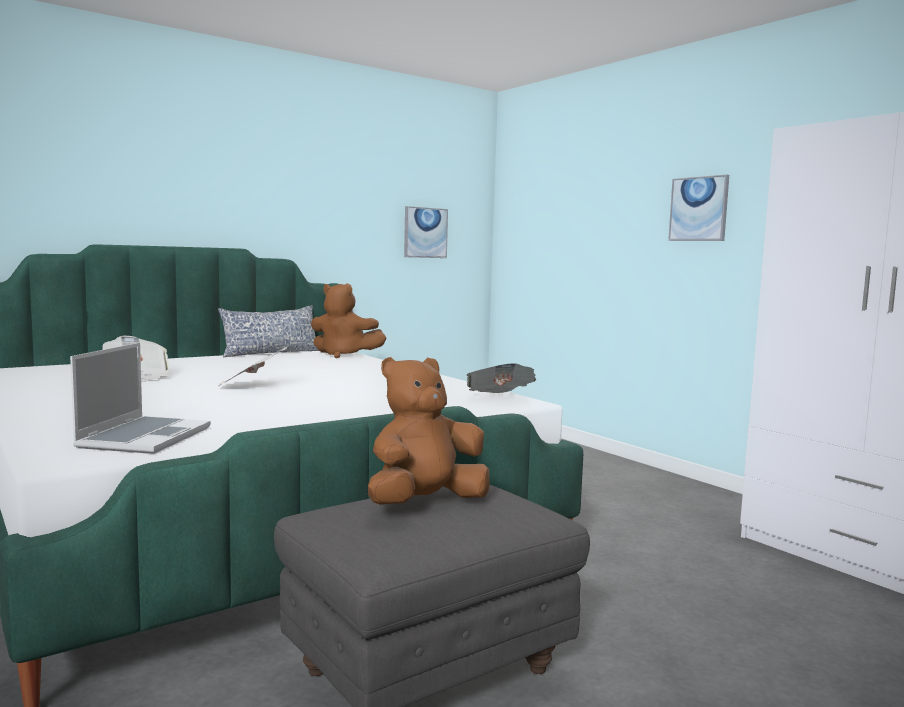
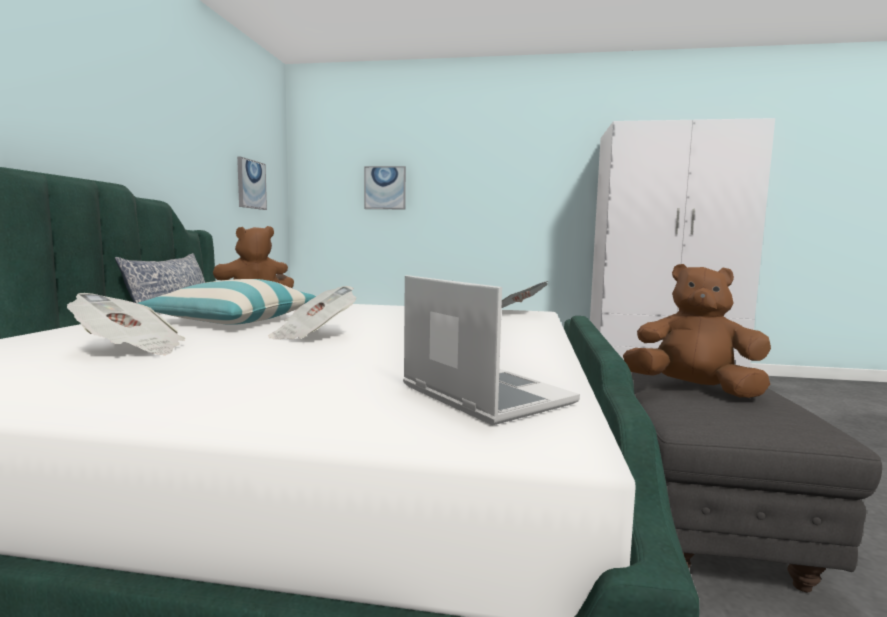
camera: 45 degrees left, 0 degrees up
(260, 368) = (233, 321): none -> pillow
(425, 503) = (693, 390): brown plush toy -> brown plush toy turned 105 degrees clockwise
(699, 209) = (500, 175): picture -> picture (385, 188)

